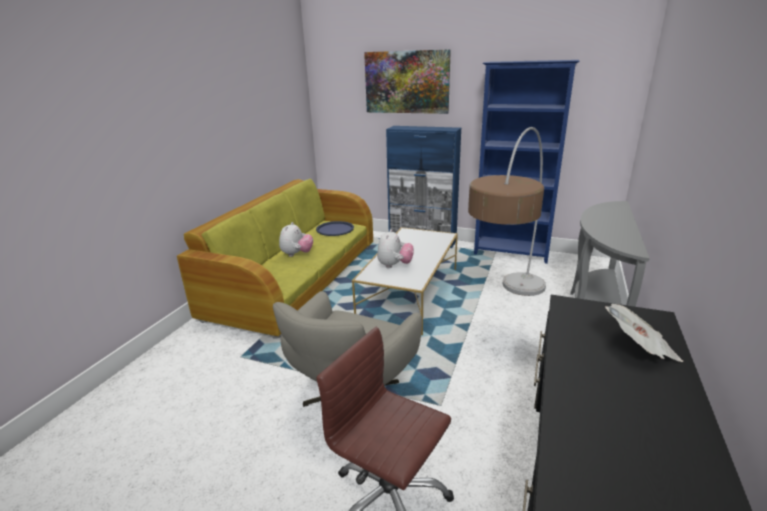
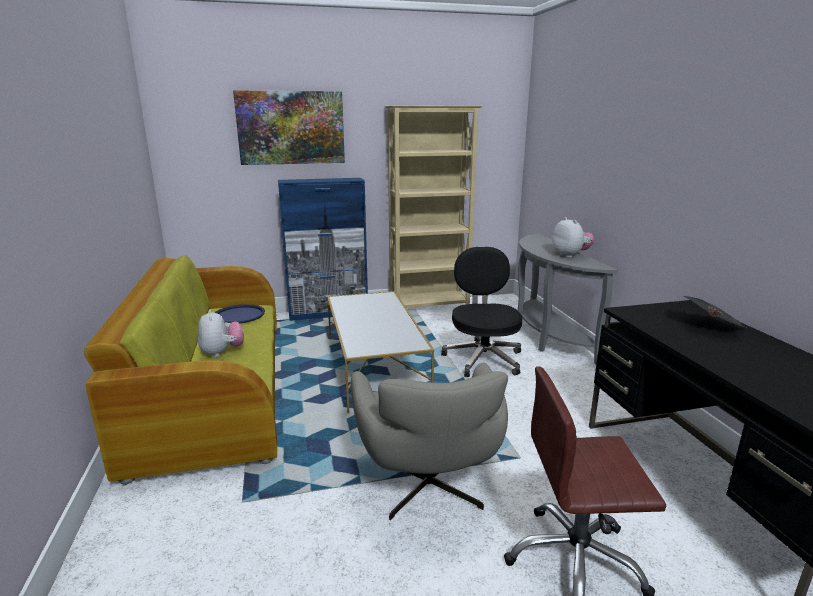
camera: 35 degrees left, 5 degrees down
(394, 265) = (372, 333): plush toy -> plush toy (570, 255)
(507, 312) = (483, 358): floor lamp -> black office chair
(511, 253) = (430, 306): blue bookcase -> beige bookcase

